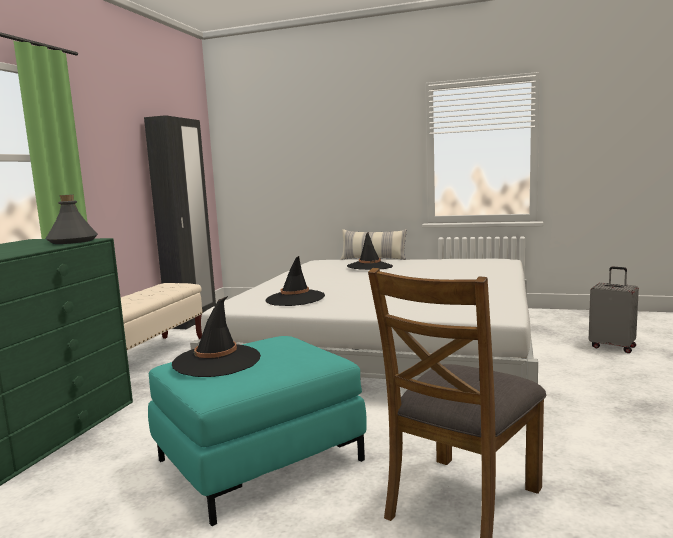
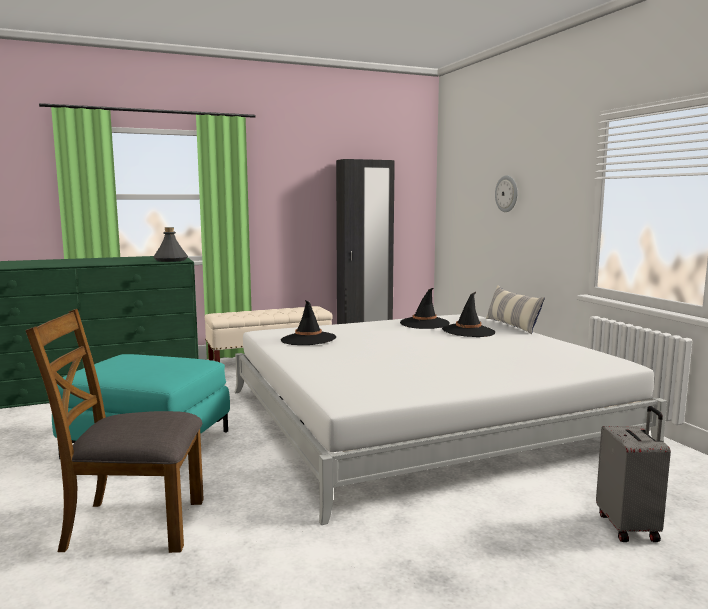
camera: 50 degrees right, 0 degrees up
(217, 361) = (130, 360): black hat -> black hat (424, 323)
(322, 151) = (507, 193): none -> wall clock

